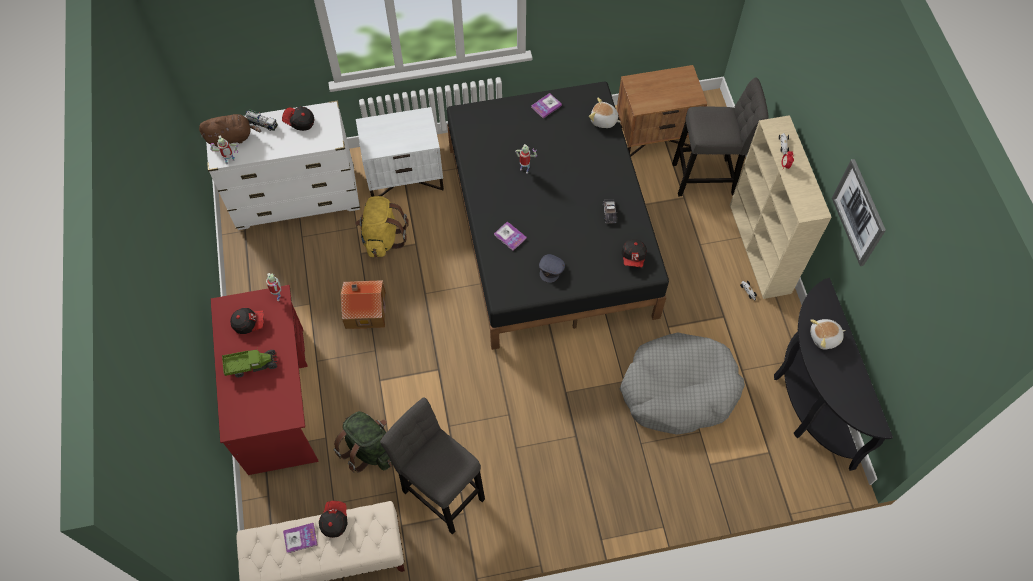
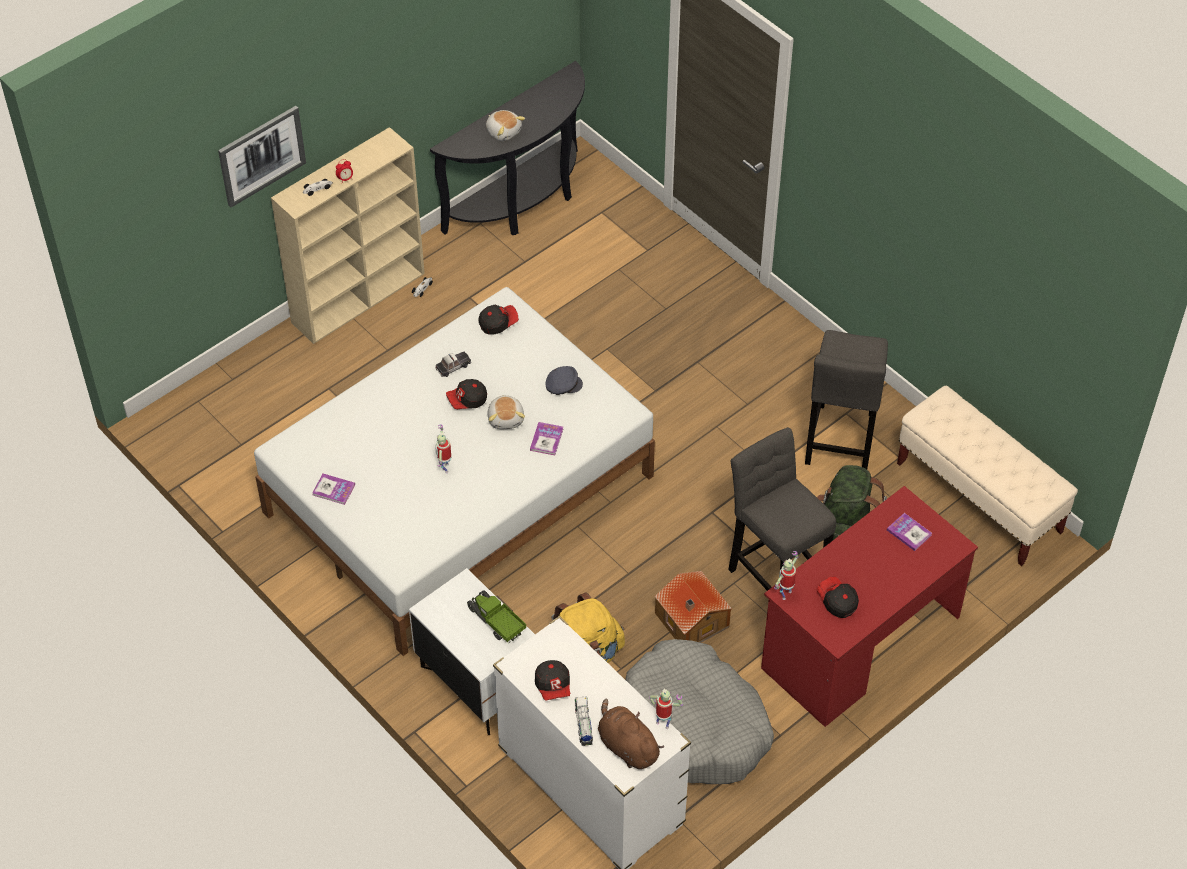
camera: 120 degrees left, 10 degrees down
(251, 365) = (880, 570): toy truck -> toy truck (496, 622)
(300, 538) = (997, 465): book -> book (909, 532)
(334, 521) = (959, 448): cap -> cap (467, 400)
(551, 230) = (458, 493): black bed -> white bed
(603, 120) = (321, 425): plush toy -> plush toy (506, 418)
(655, 135) = (248, 451): brown nightstand -> none
(678, 390) = (584, 302): grey dog bed -> grey dog bed (696, 725)
(707, 178) = (285, 377): grey stool -> grey stool (775, 578)
(859, 212) = (403, 74): picture -> picture (261, 155)

